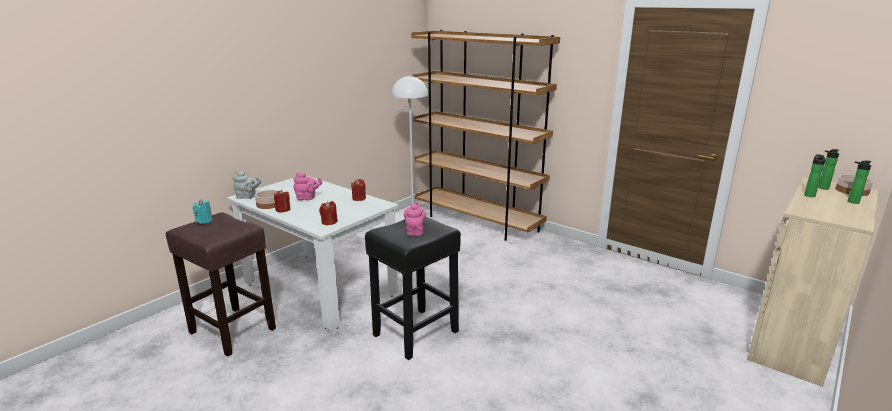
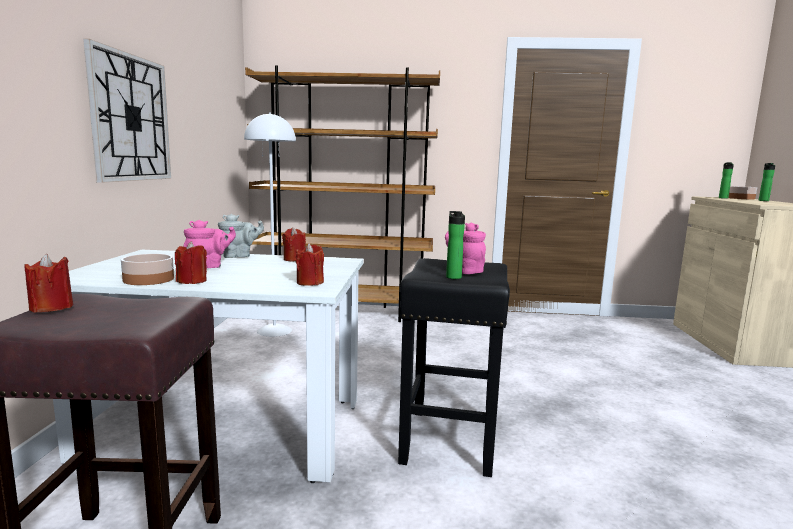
camera: 35 degrees left, 10 degrees down
(204, 221) = (51, 307): turquoise candle -> red candle
(247, 197) = (81, 277): grey teapot -> grey teapot (239, 256)
(303, 96) = (130, 118): none -> wall clock
(809, 195) = (732, 200): bottle -> bottle (453, 277)

